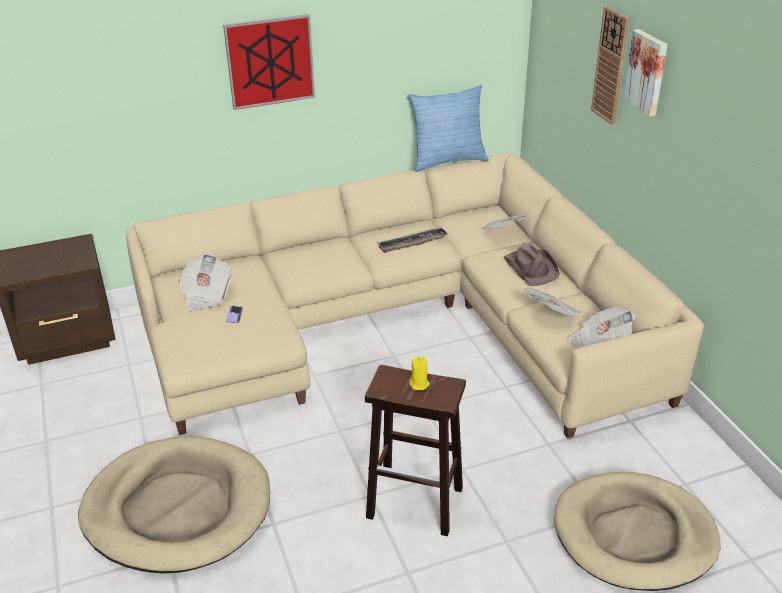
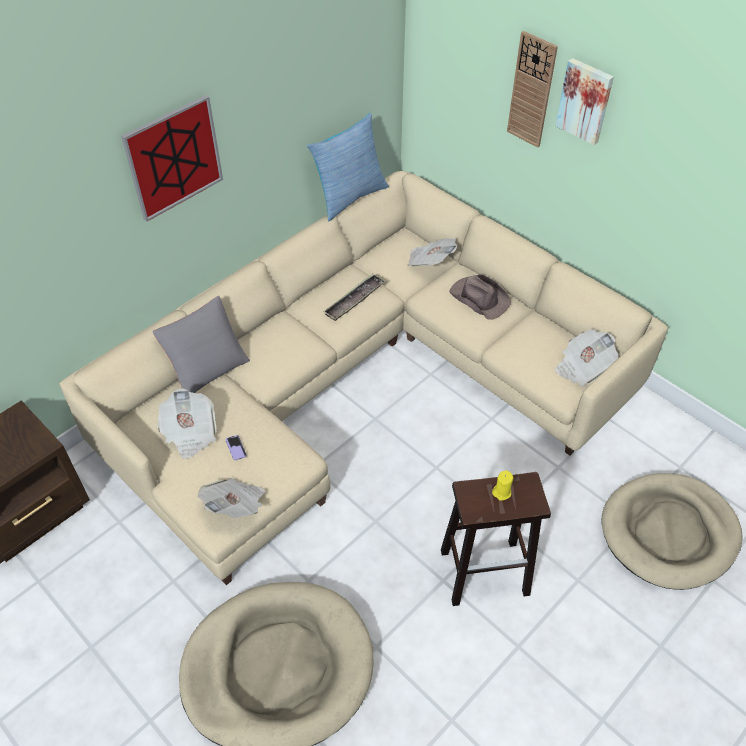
camera: 25 degrees left, 15 degrees up
(254, 257) = (207, 366): none -> grey pillow
(552, 315) = (527, 348): newspaper -> newspaper (236, 506)

